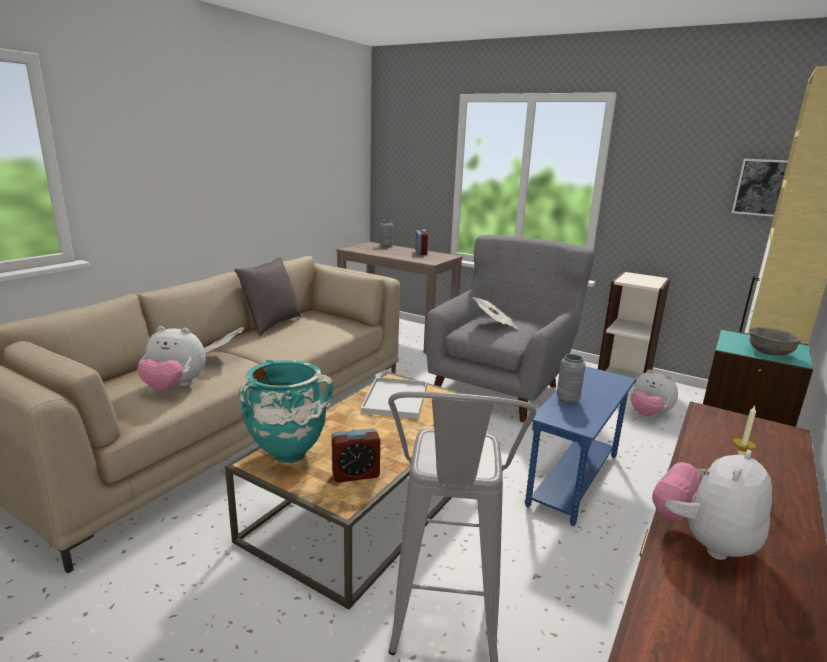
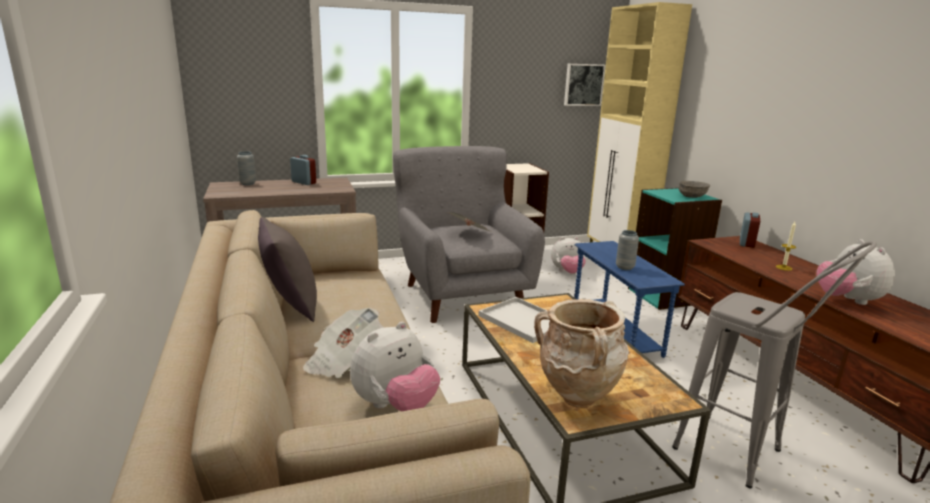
camera: 50 degrees left, 0 degrees up
(286, 455) = (577, 400): turquoise vase -> beige vase
(355, 474) = (638, 381): alarm clock -> alarm clock (746, 243)

